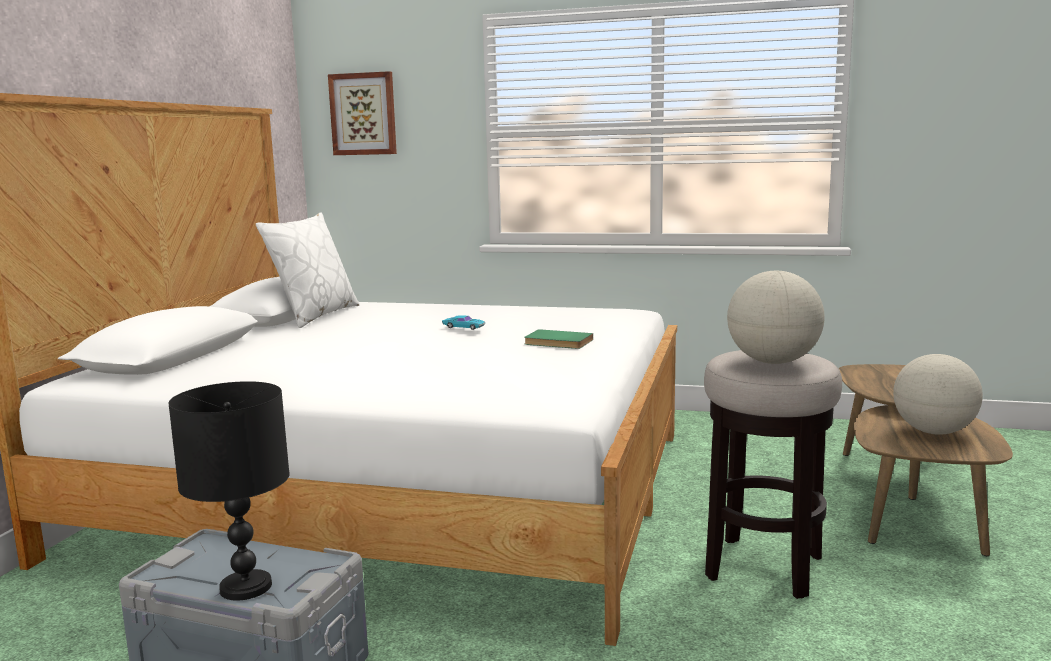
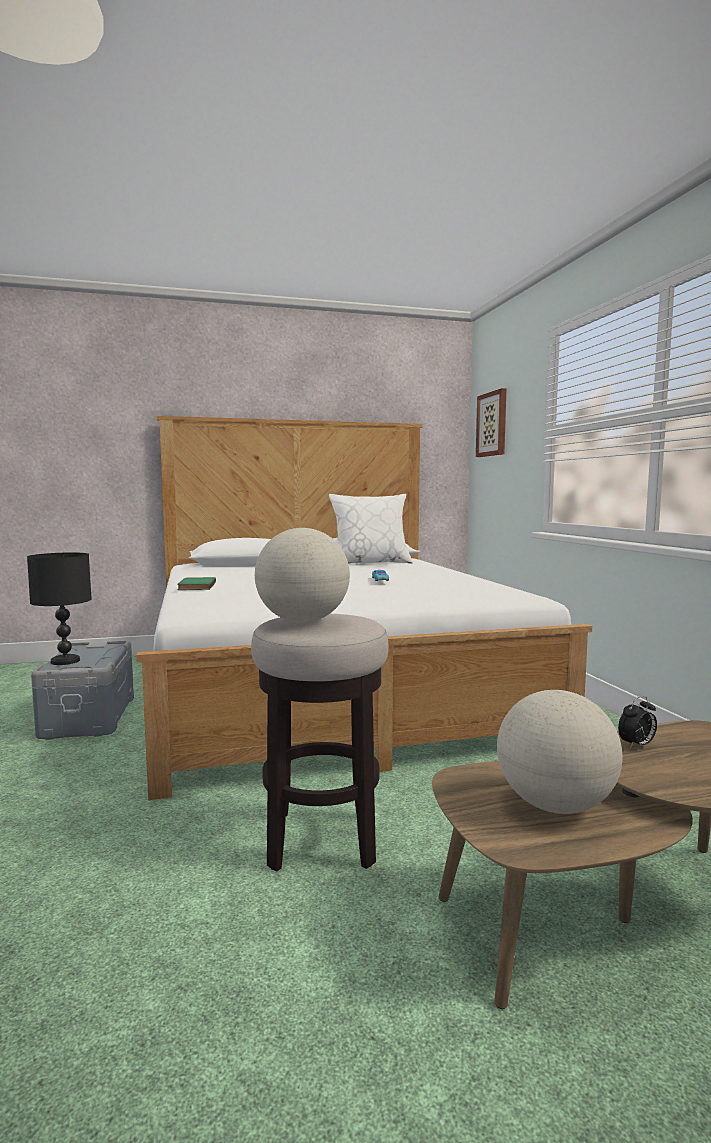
camera: 60 degrees right, 5 degrees down
(557, 342) = (369, 595): green book -> green book (195, 586)
(878, 388) = (637, 745): none -> alarm clock

